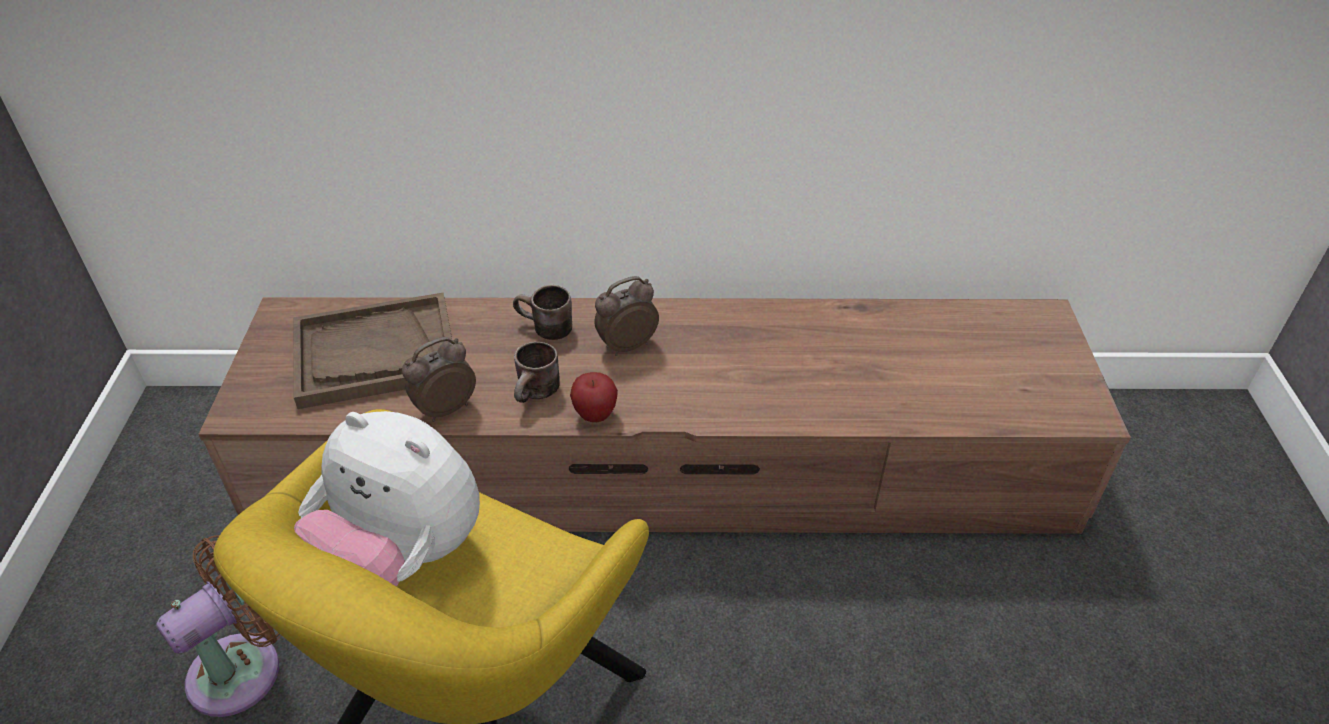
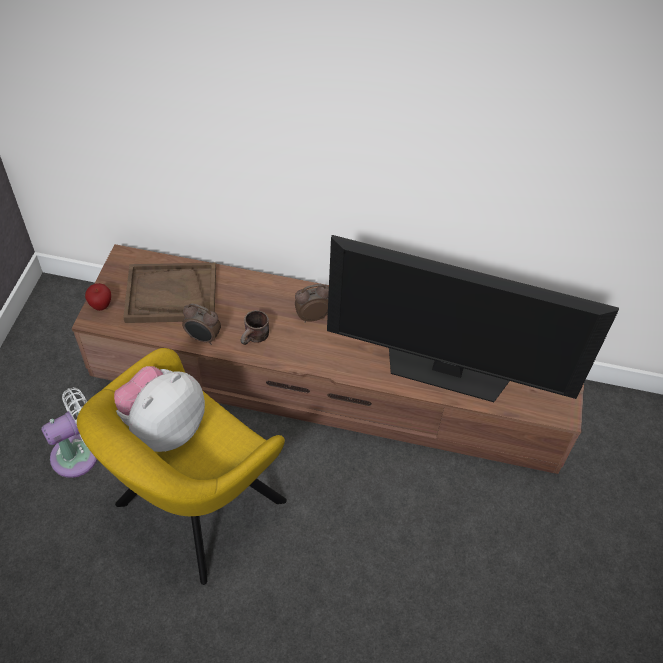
camera: 10 degrees right, 10 degrees up
(243, 668) = (80, 453): brown fan -> white fan
(400, 558) = (163, 427): plush toy -> plush toy turned 90 degrees clockwise
(445, 409) = (203, 338): alarm clock -> alarm clock turned 135 degrees counterclockwise
(544, 329) = (268, 297): brown mug -> none
(595, 415) = (283, 358): apple -> apple (101, 305)
(875, 384) = (447, 370): none -> television

